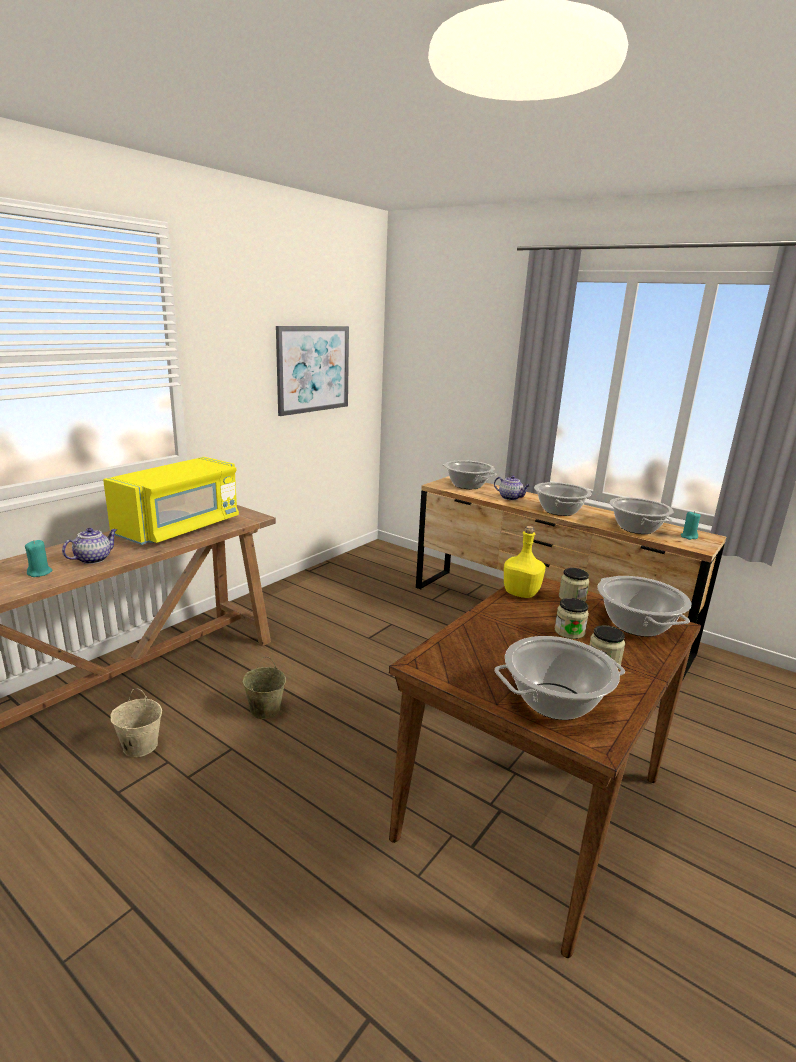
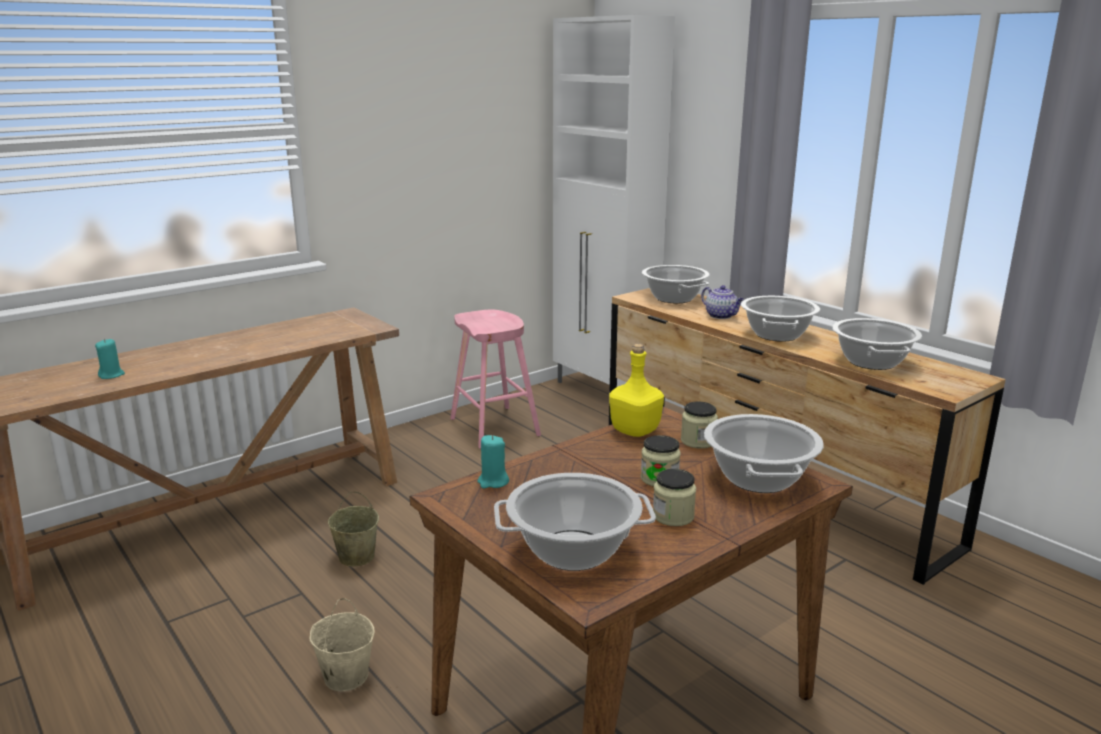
camera: 15 degrees right, 0 degrees up
(94, 559) = (172, 364): teapot -> none
(139, 746) = (207, 578): beige bucket -> beige bucket (345, 676)
(180, 528) = (283, 336): yellow microwave -> none
(313, 369) = (485, 146): picture -> none
(327, 589) = (494, 427): none -> pink stool
(397, 556) = (604, 392): none -> white cabinet
(688, 537) = (943, 376): turquoise candle -> turquoise candle (493, 482)

